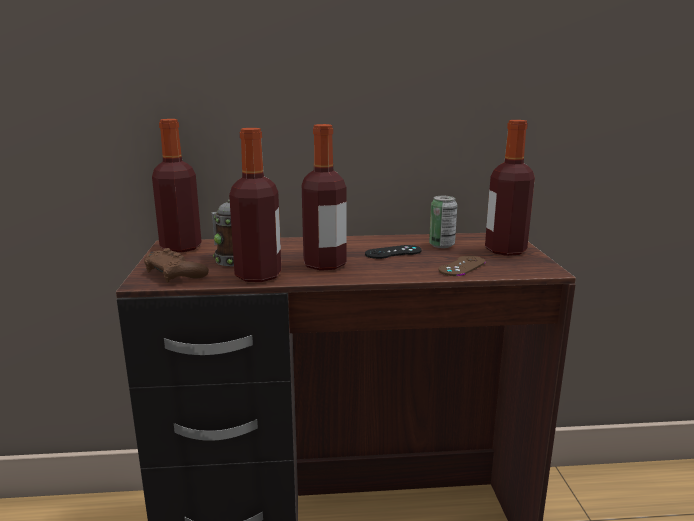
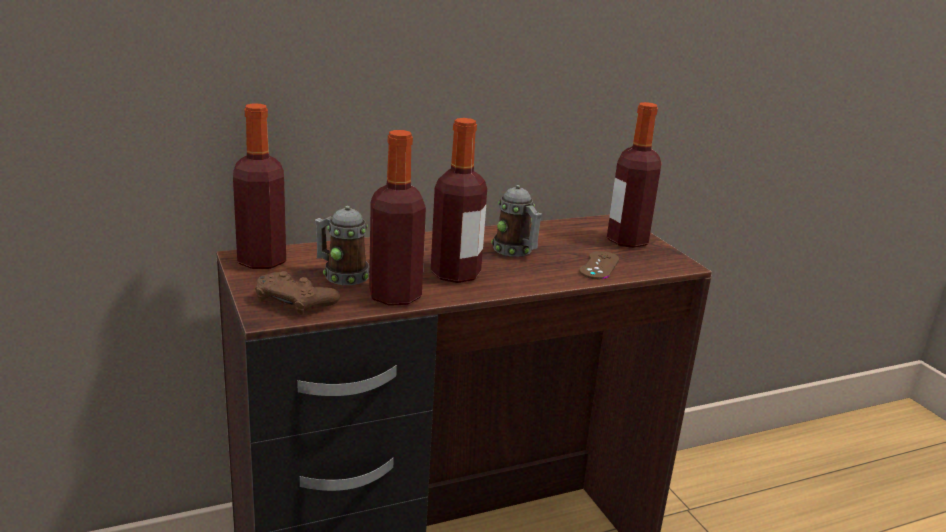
camera: 20 degrees left, 5 degrees up
(393, 252) = (516, 251): black game controller -> mug
(441, 245) = (559, 237): can -> none

